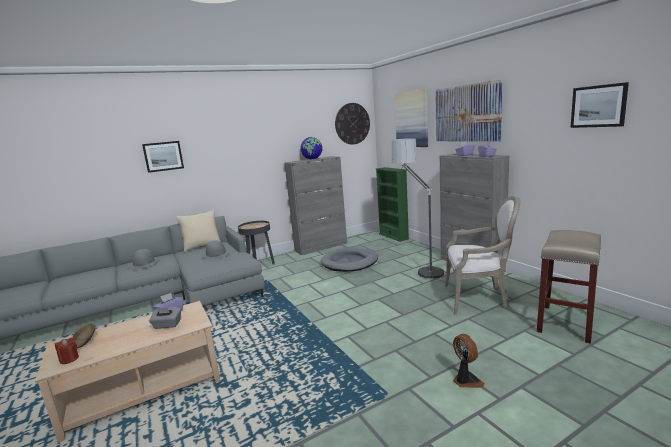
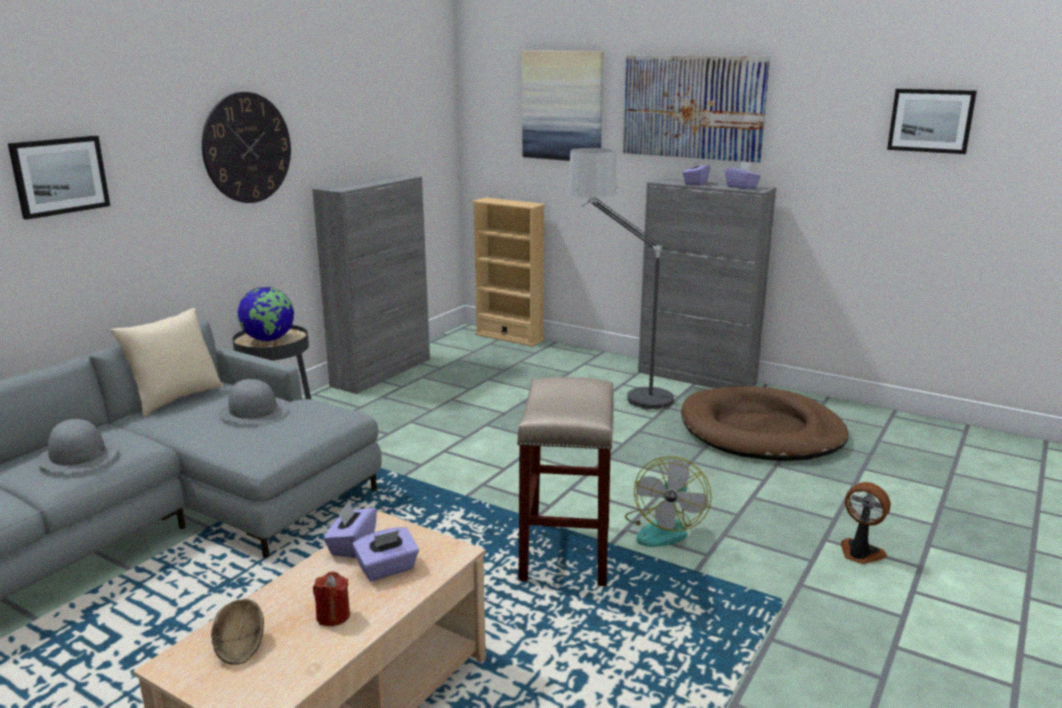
camera: 30 degrees left, 5 degrees up
(69, 359) = (264, 683): red candle -> red candle (333, 616)
(167, 325) = (387, 569): grey tissue box -> purple tissue box
(312, 159) = (369, 182): globe -> globe (269, 339)
(350, 262) = (480, 397): grey dog bed -> none
(352, 123) = (425, 104): wall clock -> wall clock (247, 148)
(367, 340) = (664, 529): none -> fan
(393, 236) = (509, 337): green bookcase -> beige bookcase
(479, 298) = (761, 431): armchair -> brown dog bed
(566, 324) = (902, 449): beige stool -> beige stool (566, 553)

